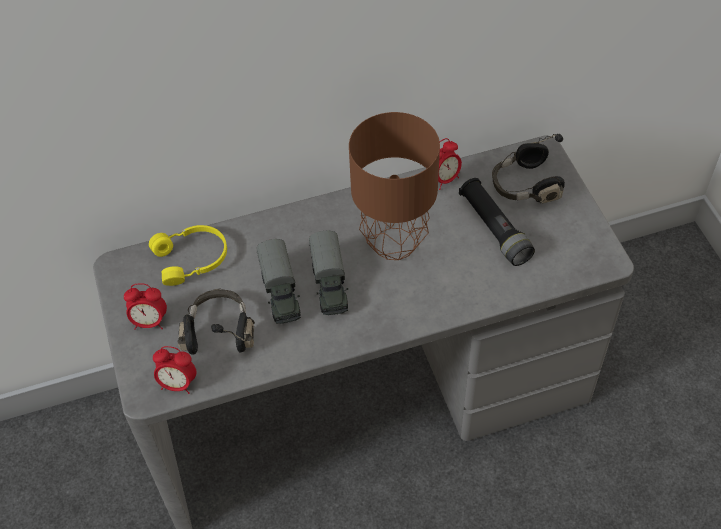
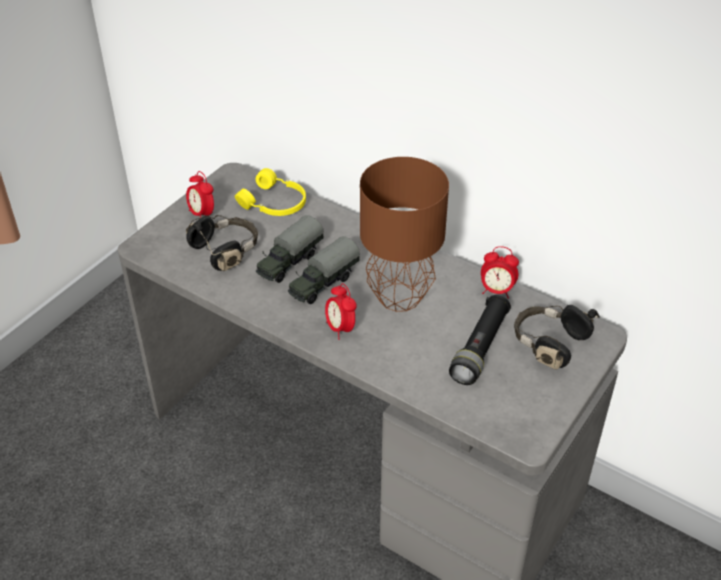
camera: 50 degrees right, 10 degrees down
(178, 384) = (163, 256): alarm clock -> alarm clock (340, 328)

